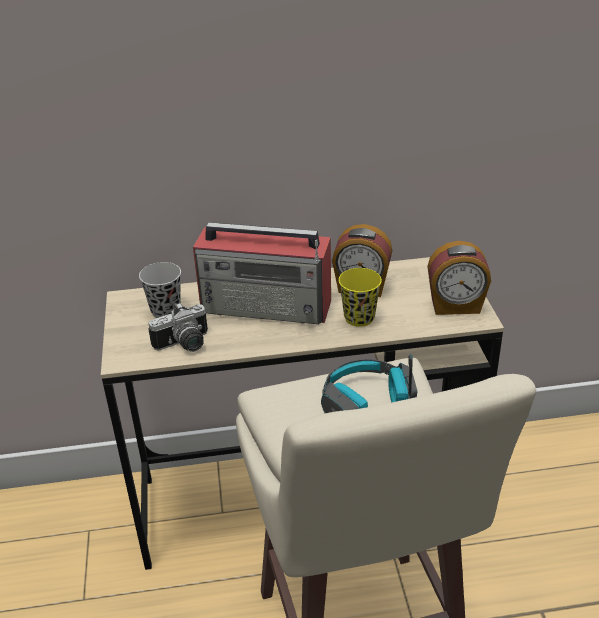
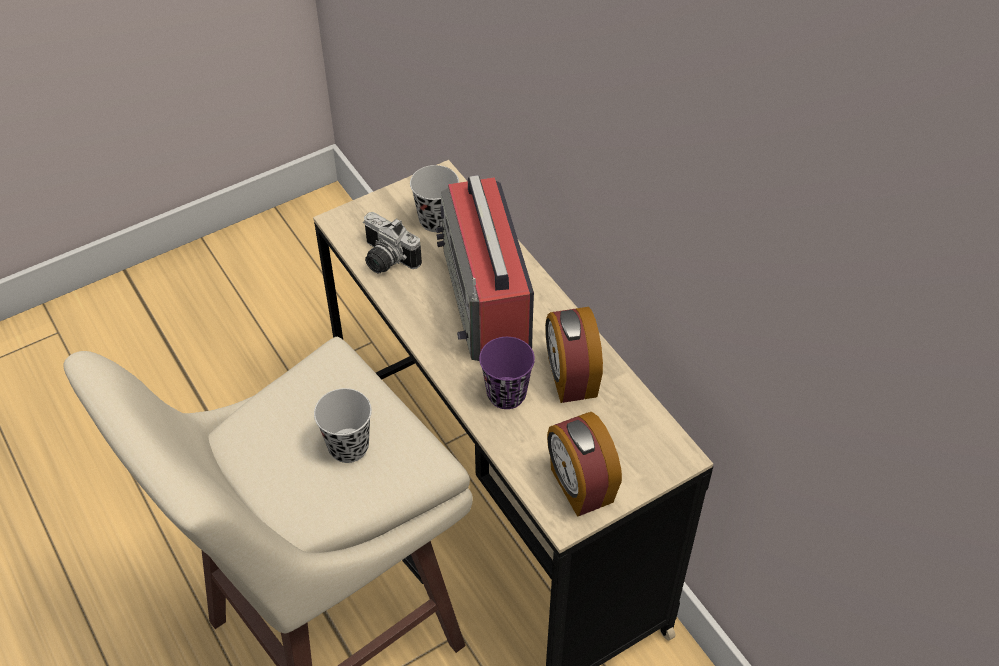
camera: 65 degrees right, 15 degrees up
(359, 318) = (506, 394): yellow cup -> purple cup
(366, 404) = (348, 447): headphones -> black cup

